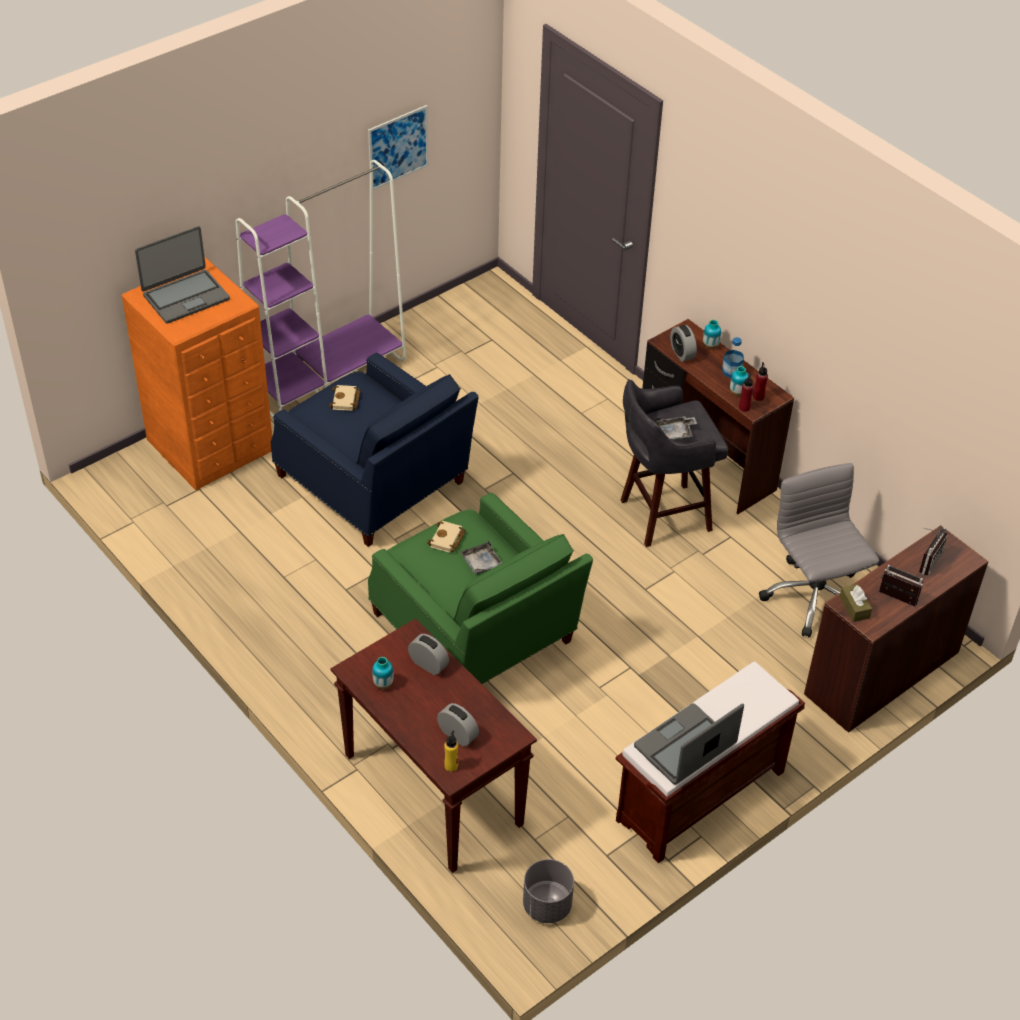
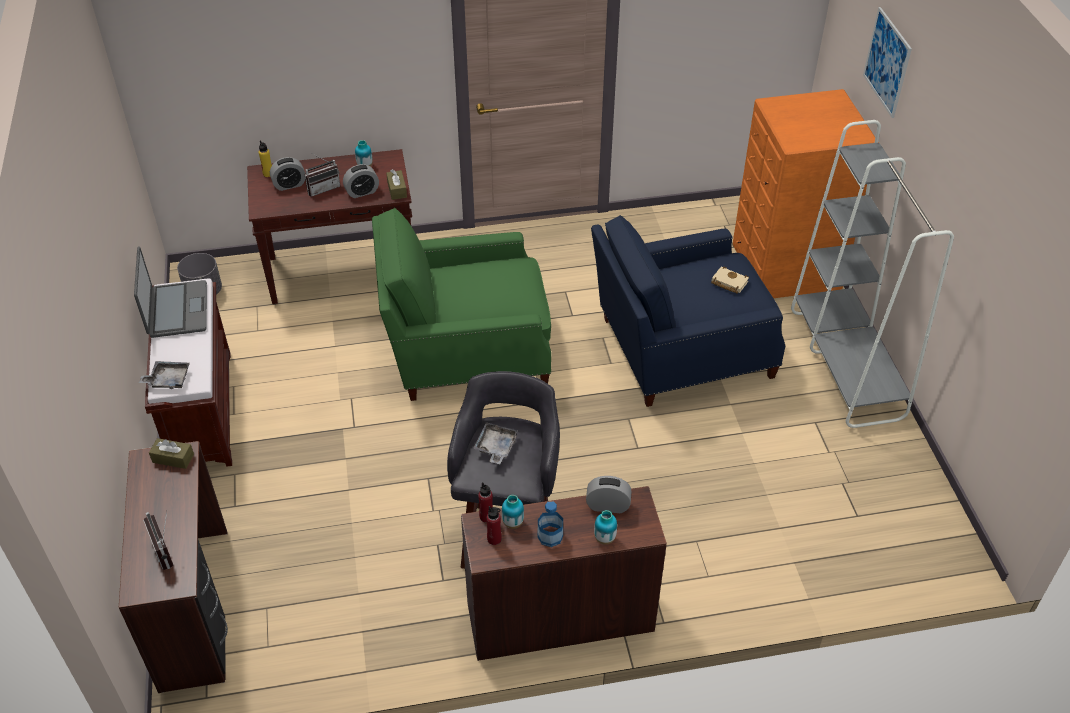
camera: 120 degrees right, 0 degrees up
(185, 297) = (819, 118): laptop -> none
(328, 378) = (845, 366): purple clothes rack -> grey clothes rack
(398, 147) = (1001, 287): picture -> picture (887, 62)
(405, 637) = (397, 190): none -> brown tissue box
(447, 540) = (510, 284): beige book -> none
(482, 564) = (468, 295): grey tray -> grey tray (168, 380)
(813, 597) = (320, 606): grey office chair -> none
(895, 600) = (151, 495): radio -> radio (323, 188)

